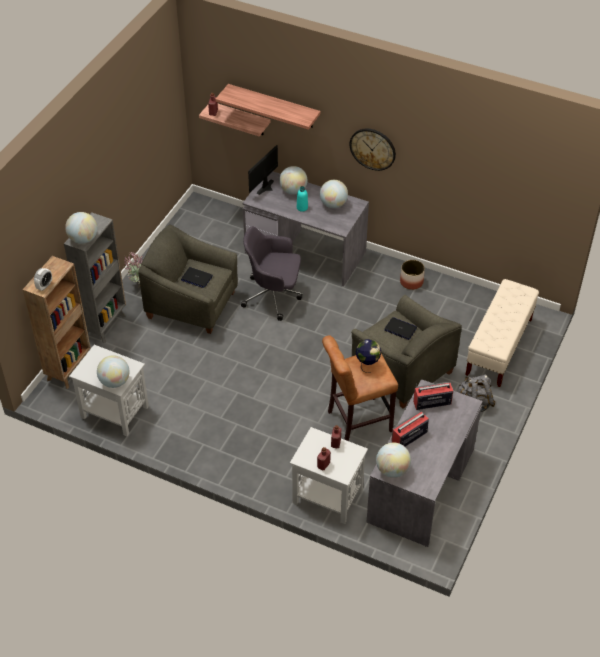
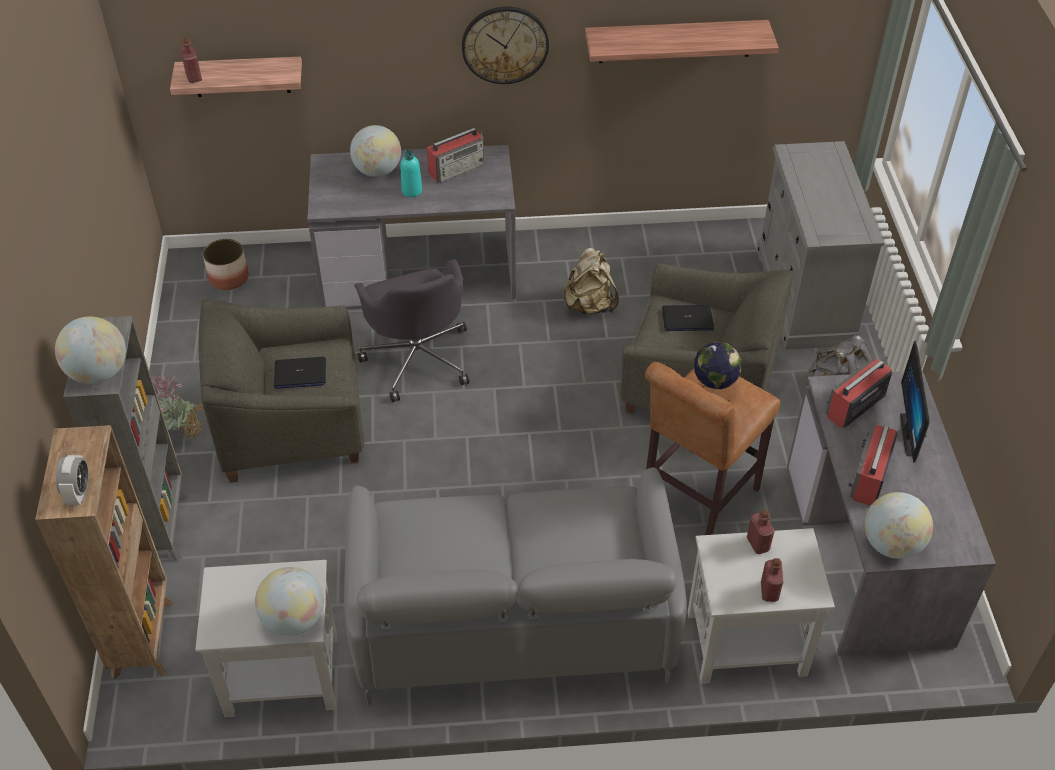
camera: 30 degrees left, 0 degrees up
(230, 433) = (512, 614): none -> grey sofa
(267, 188) = (332, 181): monitor -> monitor (914, 435)
(273, 296) = (418, 358): grey office chair -> grey office chair turned 90 degrees counterclockwise
(274, 106) = (304, 28): shelf -> shelf (675, 41)
(333, 204) = (457, 168): globe -> radio
(379, 305) = (589, 305): none -> beige backpack
(411, 282) = (610, 253): planter -> planter (229, 277)
(499, 347) = (804, 296): beige bench -> grey dresser

